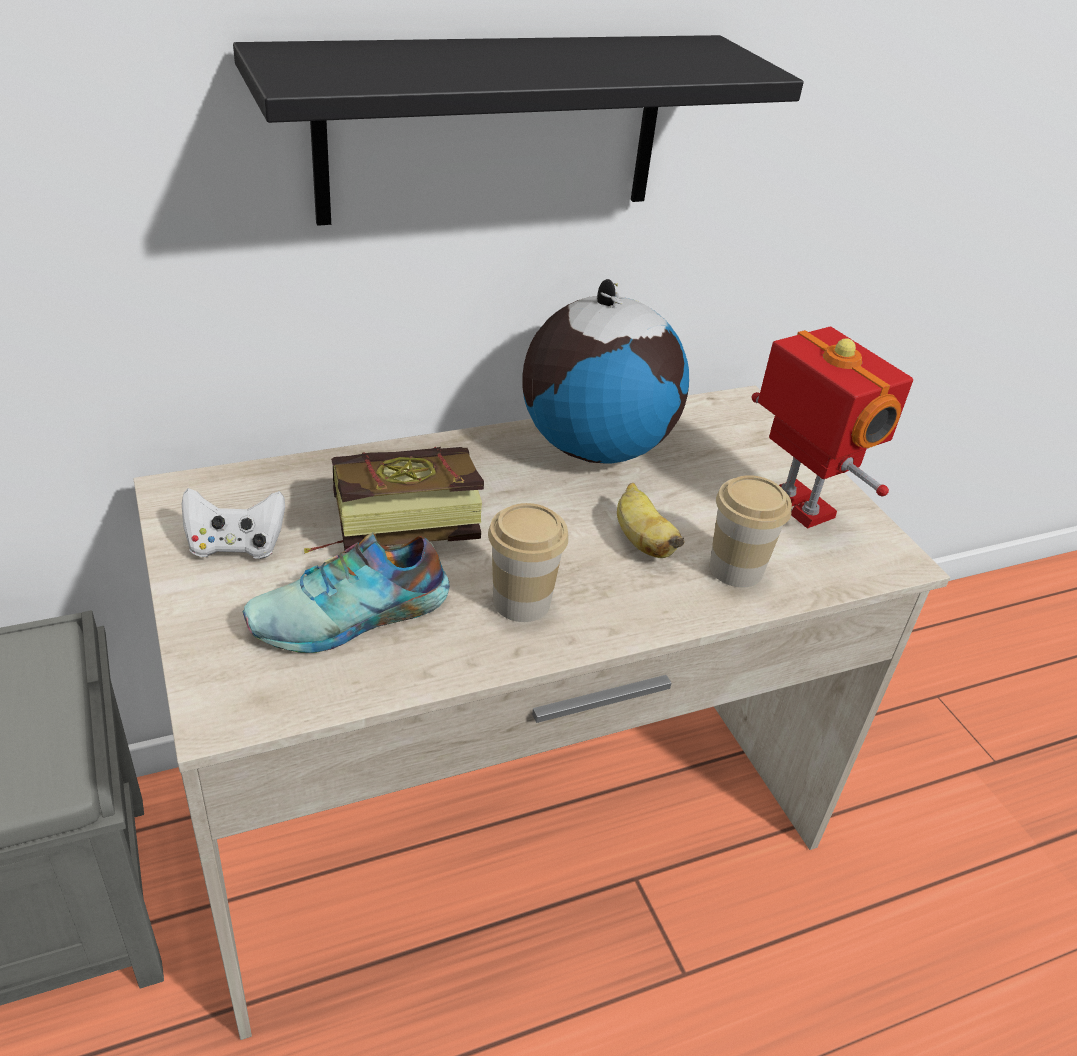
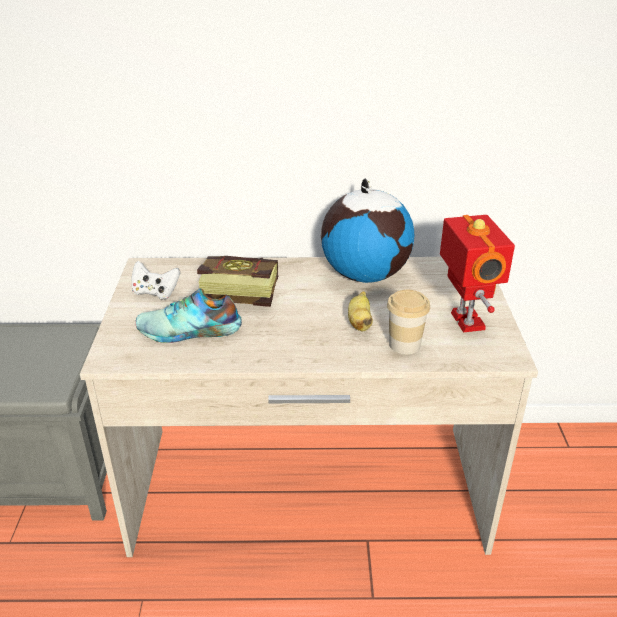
camera: 25 degrees right, 5 degrees down
(492, 128) = (311, 96): black shelf -> none
(521, 602) = (276, 339): cup -> none

